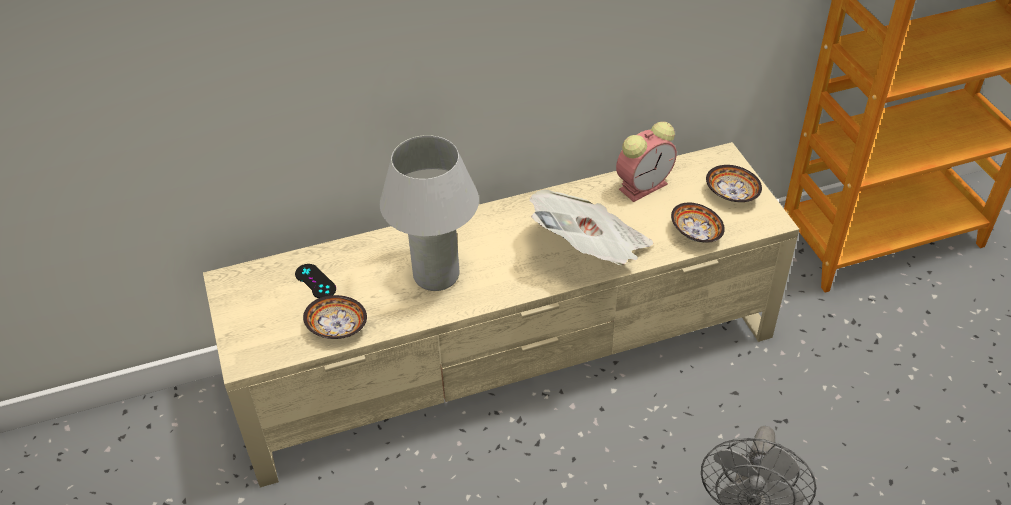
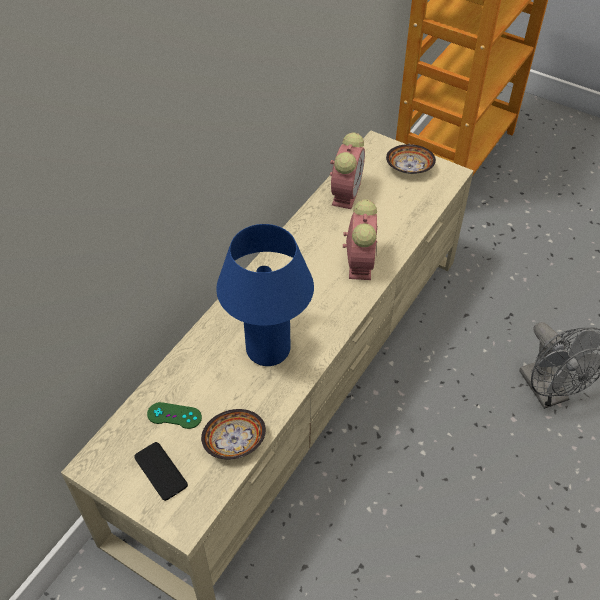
camera: 40 degrees left, 5 degrees up
(265, 314) = (160, 471): none -> phone
(315, 281) = (174, 415): black game controller -> green game controller
(436, 275) = (268, 349): white table lamp -> blue table lamp
(591, 250) = (359, 262): newspaper -> alarm clock
(695, 234) = (415, 210): bowl -> none

